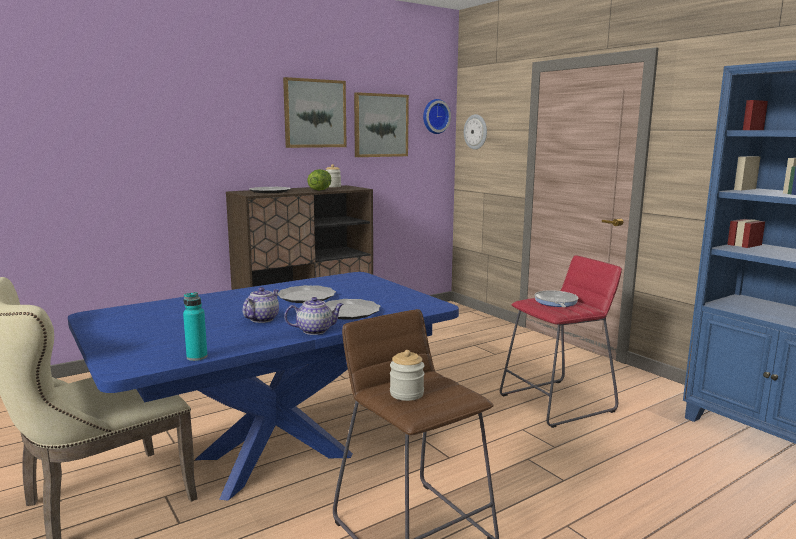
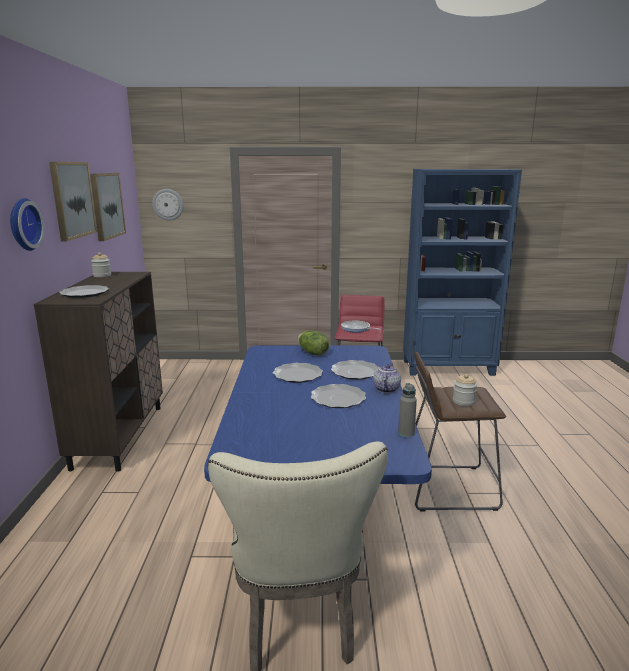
camera: 55 degrees left, 5 degrees up
(197, 357) = (406, 433): turquoise bottle -> grey bottle
(262, 319) = (337, 398): teapot -> plate
(320, 190) = (118, 282): lettuce -> lettuce (312, 353)
(435, 116) = (129, 191): wall clock -> wall clock (22, 224)

